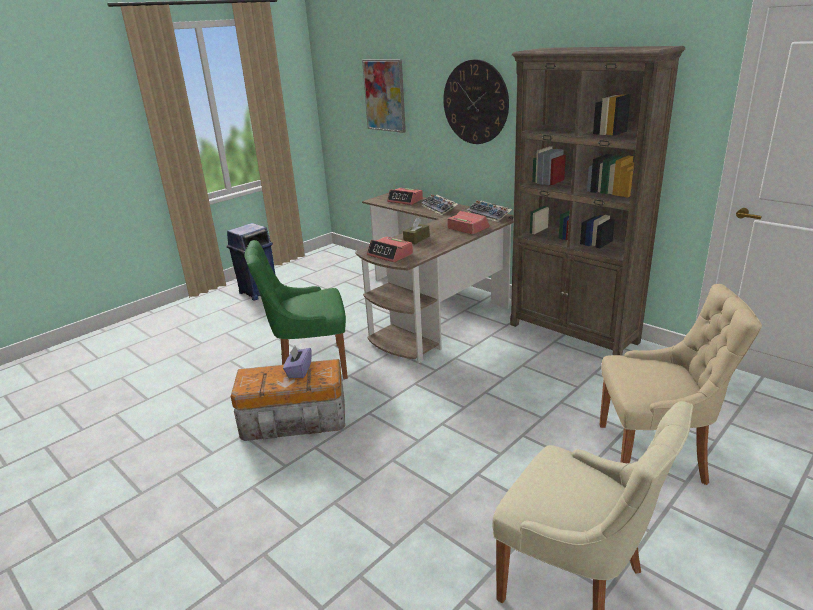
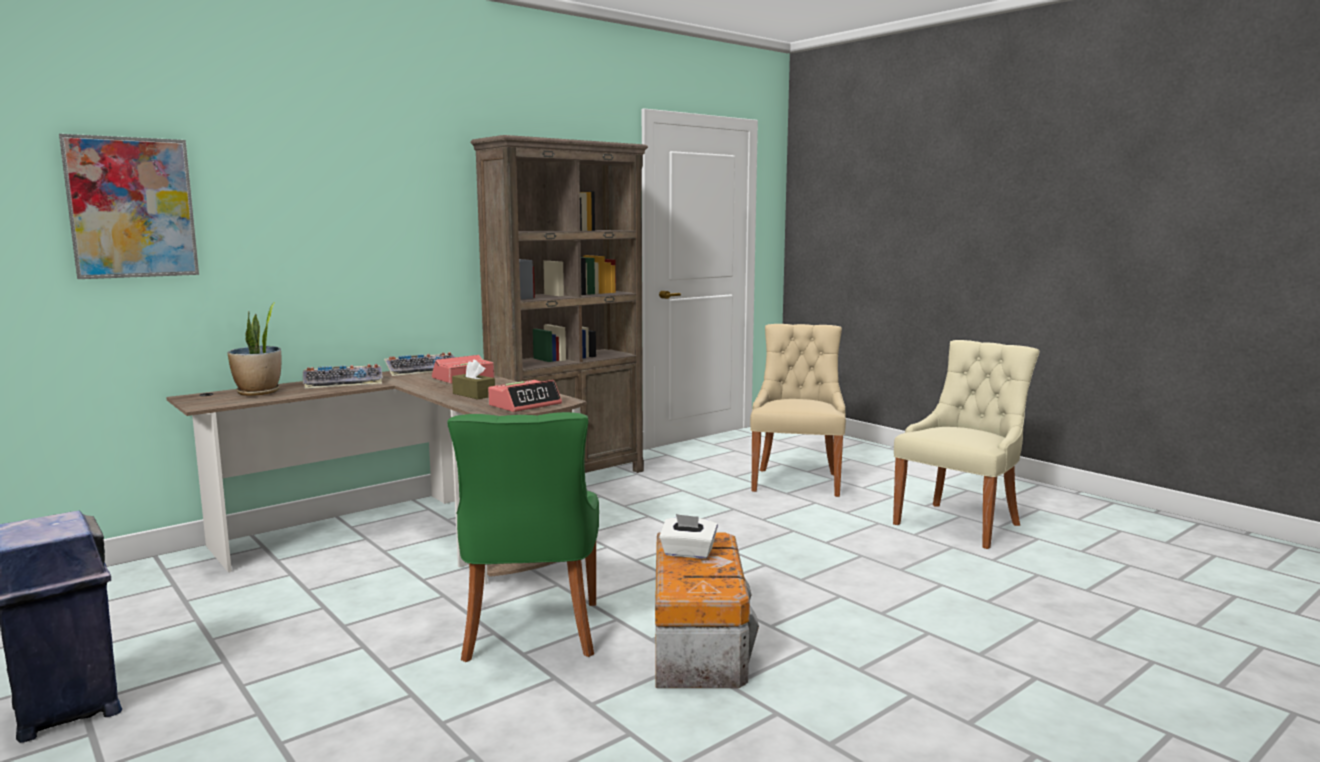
camera: 85 degrees left, 15 degrees down
(299, 371) = (688, 553): purple tissue box -> white tissue box
(405, 200) = (258, 392): alarm clock -> potted plant
(475, 102) = (360, 212): wall clock -> none

